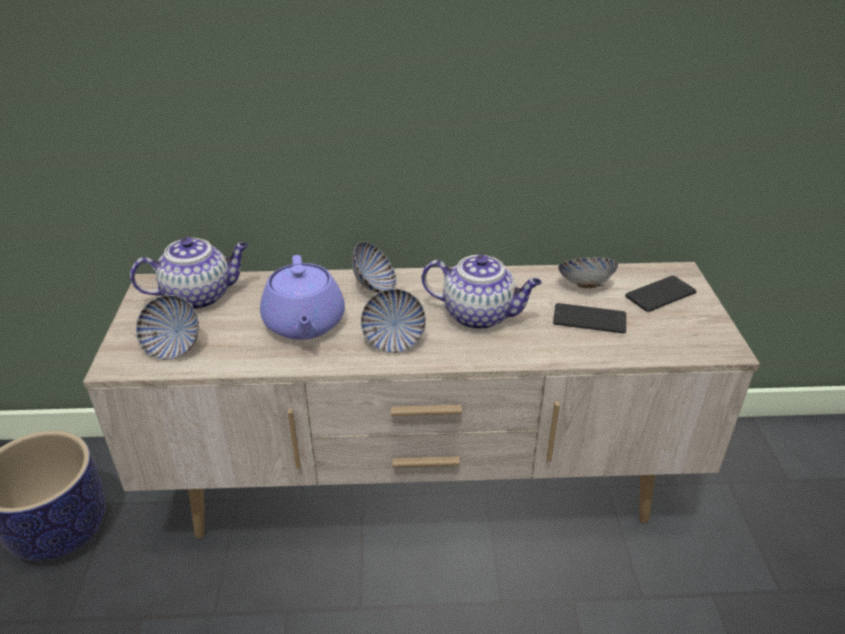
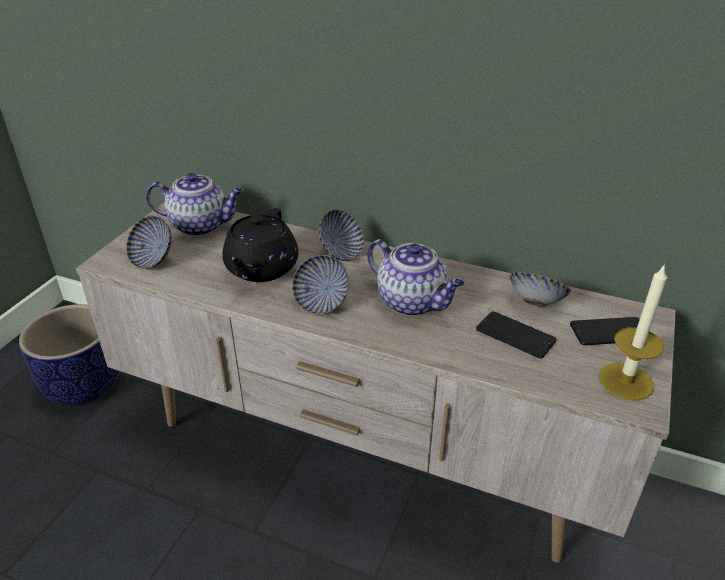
camera: 25 degrees right, 0 degrees up
(304, 324) = (261, 269): purple teapot -> black teapot
(701, 332) = (626, 381): none -> candle

